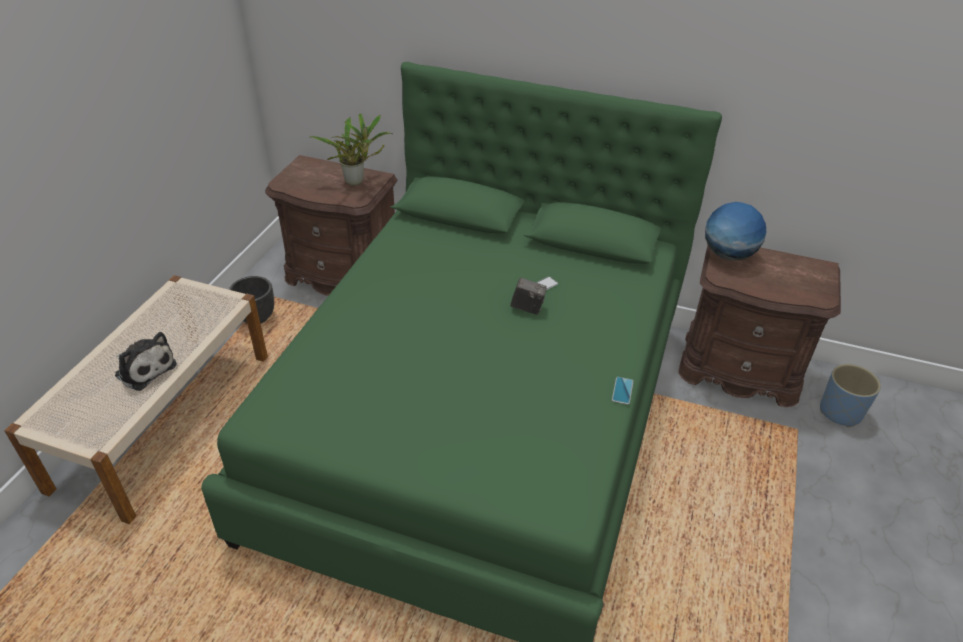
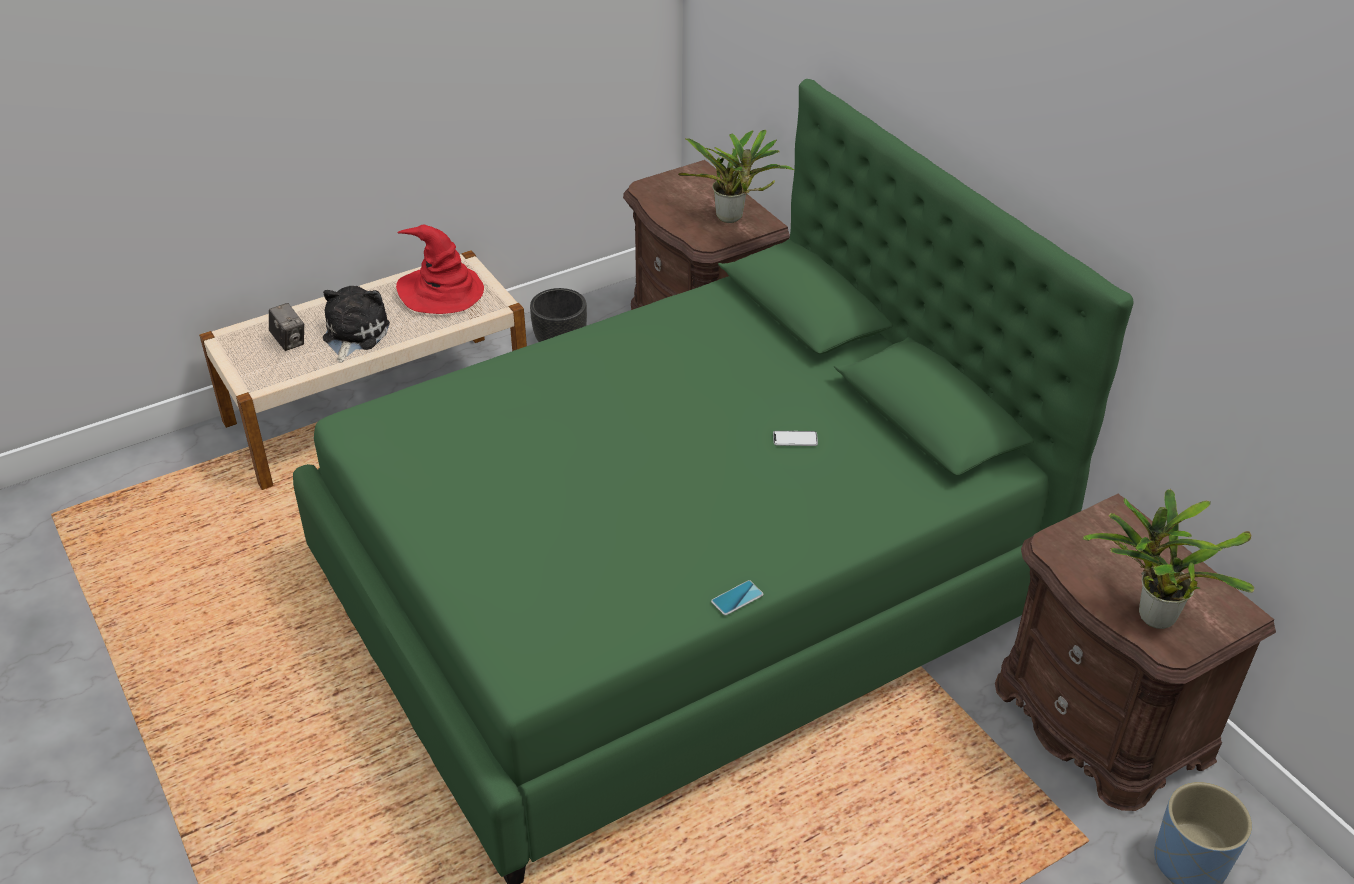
camera: 40 degrees right, 0 degrees up
(144, 369) = (353, 335): plush toy -> plush toy turned 150 degrees counterclockwise
(182, 310) = (441, 291): none -> red hat
(527, 308) = (745, 454): camera -> camera (289, 341)
(728, 255) = (1107, 524): globe -> none
(796, 288) = (1150, 614): none -> potted plant

